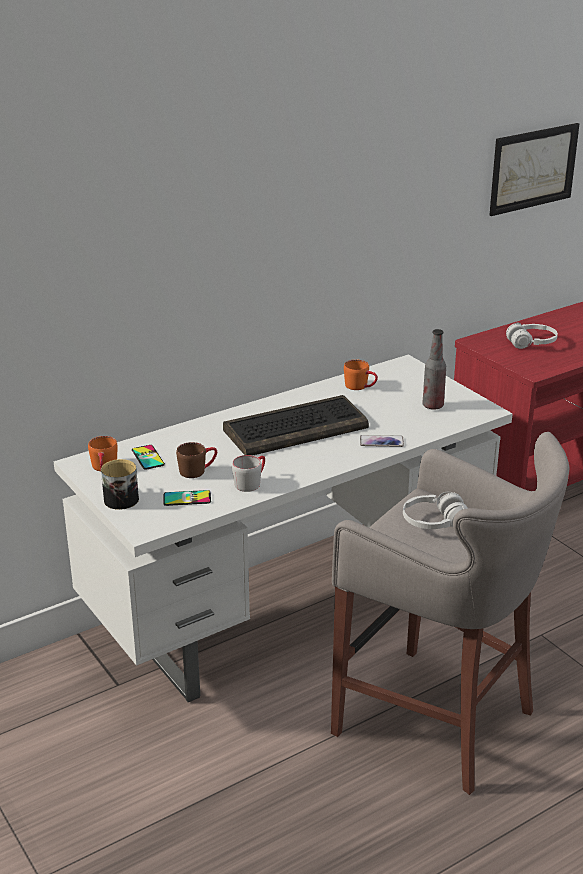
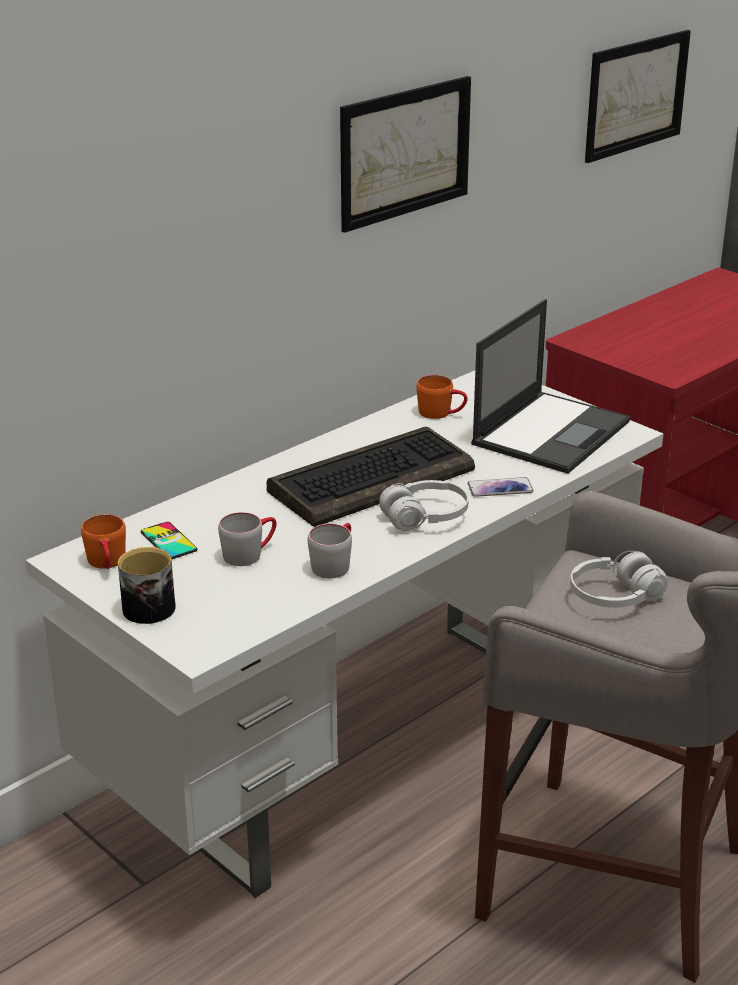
camera: 10 degrees left, 0 degrees up
(187, 498) = (248, 597): phone -> none
(198, 470) = (250, 553): brown mug -> grey mug
(342, 204) = (405, 152): none -> picture
(433, 406) = (551, 432): bottle -> laptop
(531, 343) = (650, 337): white headphones -> white headphones (425, 517)

